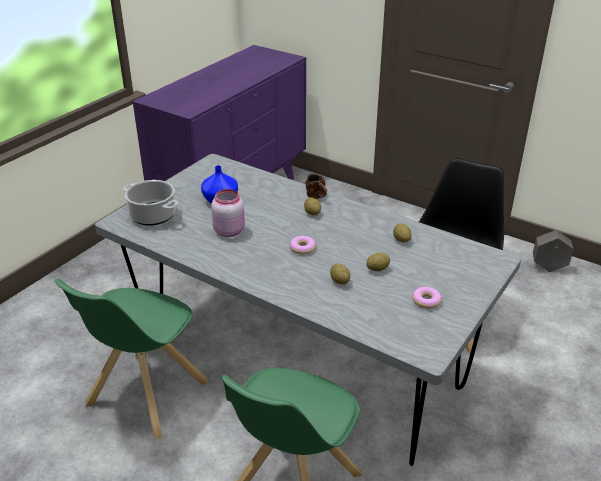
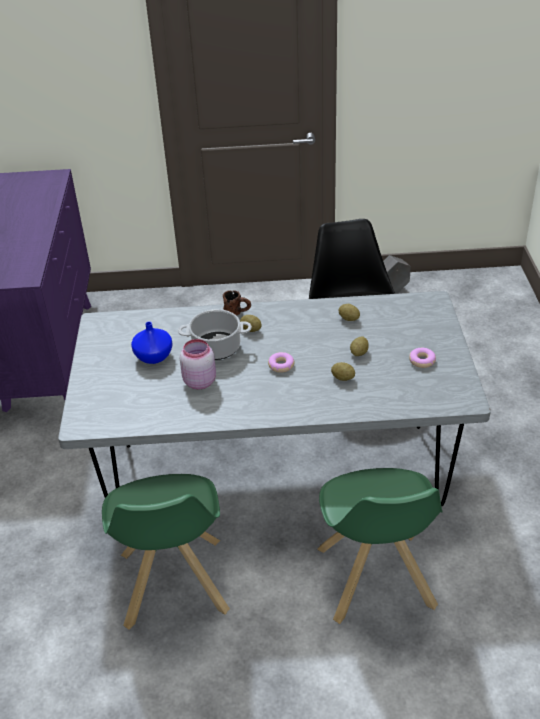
camera: 35 degrees left, 5 degrees up
(153, 216) = (109, 402): cooking pot -> cooking pot (217, 347)

